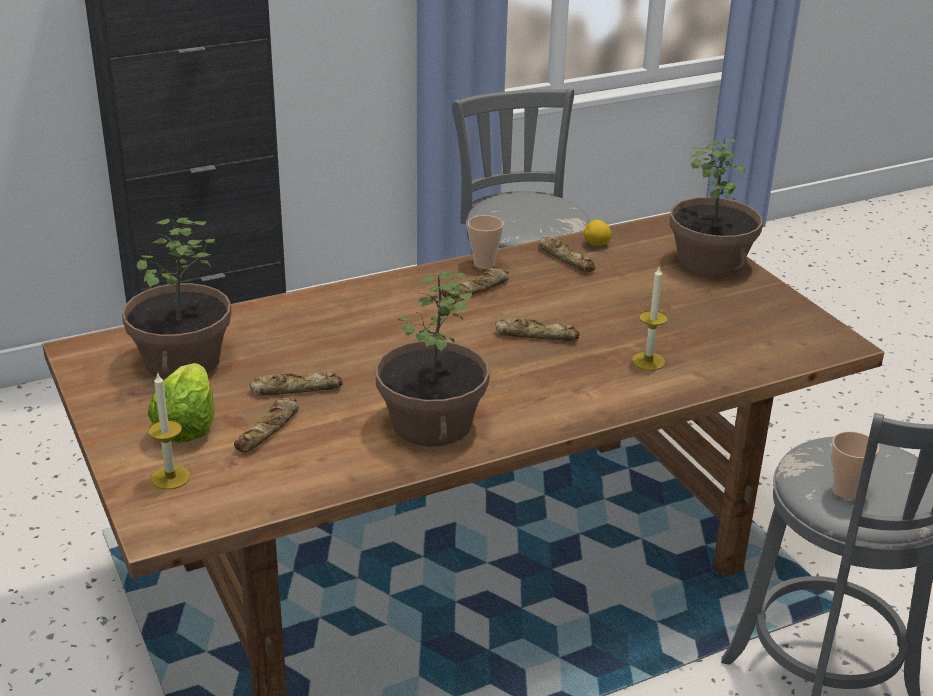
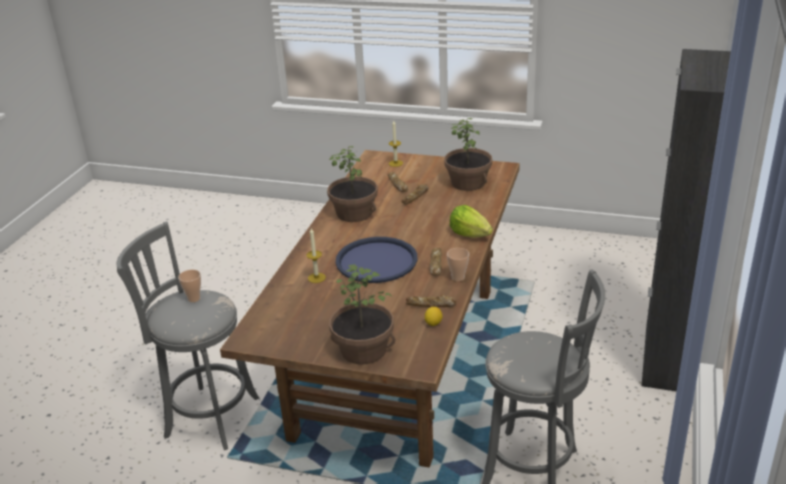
camera: 135 degrees right, 0 degrees up
(186, 426) = (421, 172): lettuce -> lettuce (469, 234)
(536, 335) = (376, 261): bread -> blue tray

